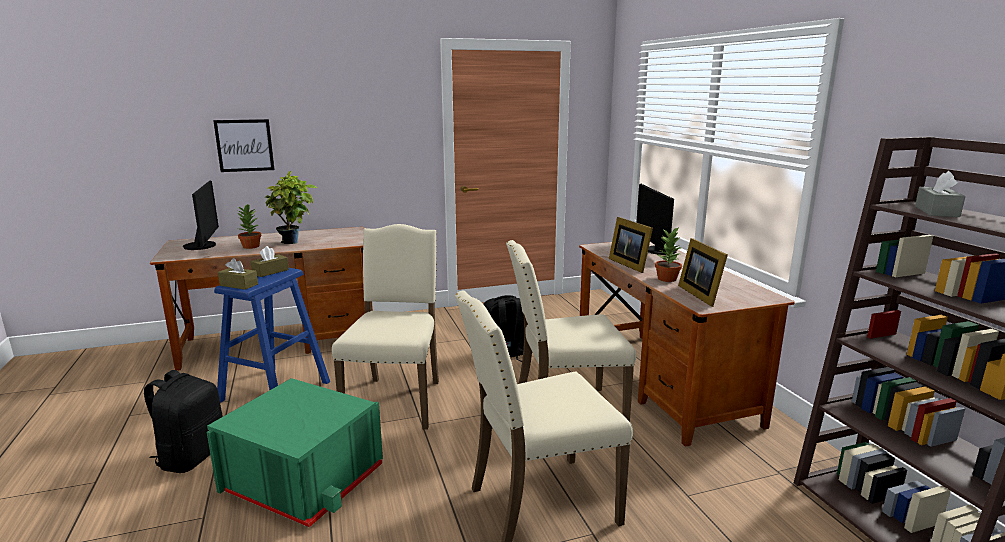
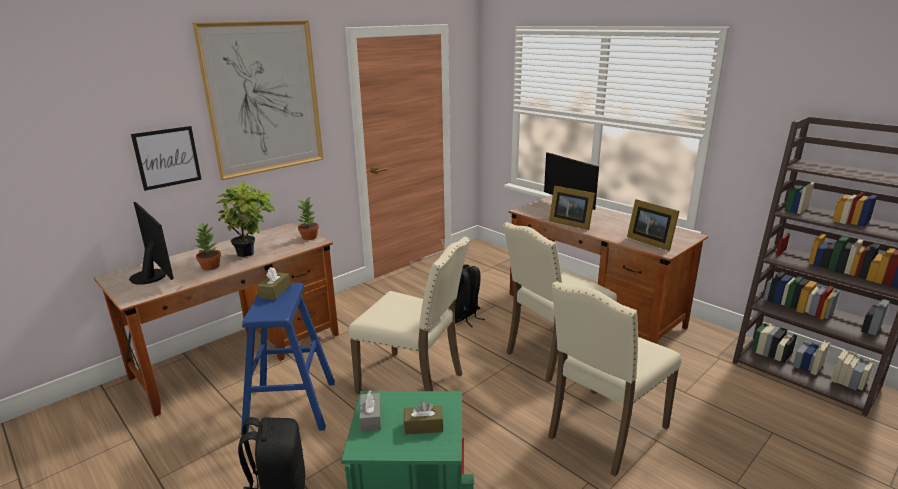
camera: 25 degrees left, 5 degrees up
(239, 285) = (266, 313): brown tissue box -> brown tissue box (423, 426)
(344, 101) = (264, 98): none -> picture
(396, 400) = (413, 382): beige chair -> beige chair turned 135 degrees clockwise
(667, 279) = (612, 232): potted plant -> potted plant (310, 237)
(936, 211) = (828, 169): grey tissue box -> grey tissue box (370, 418)

